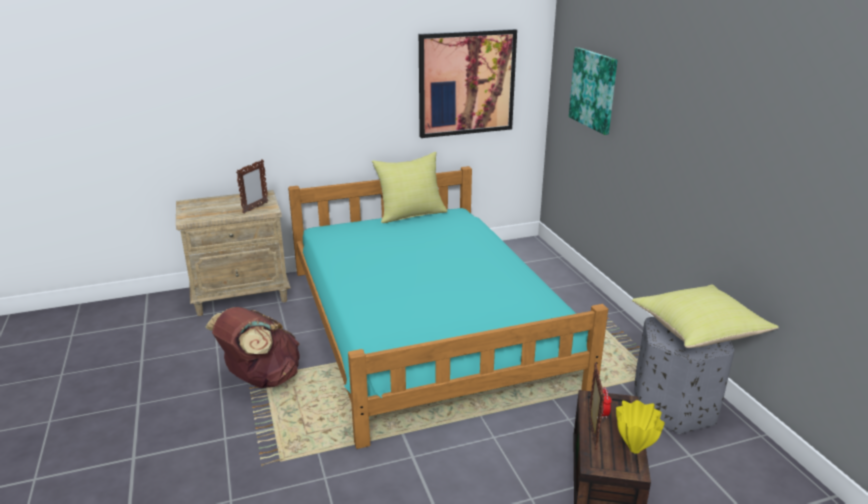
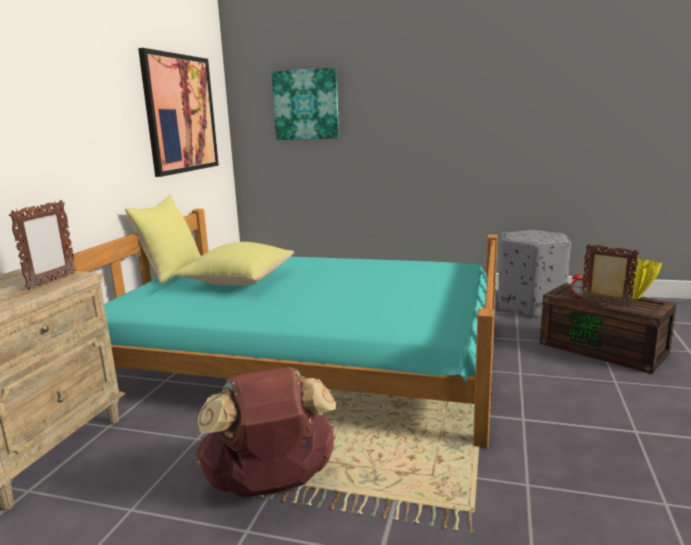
camera: 55 degrees left, 10 degrees down
(255, 208) = (52, 281): picture frame -> picture frame turned 45 degrees clockwise
(698, 331) = (536, 233): yellow pillow -> yellow pillow (239, 281)

